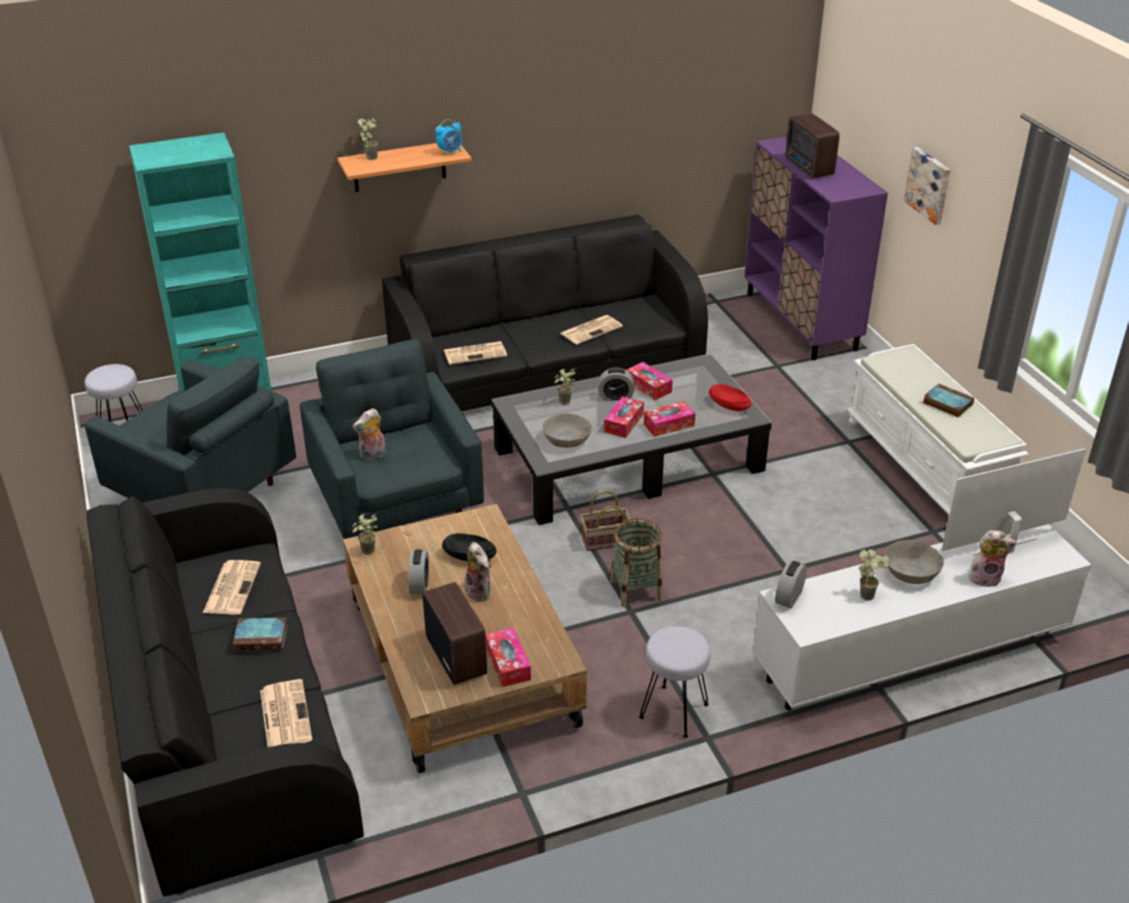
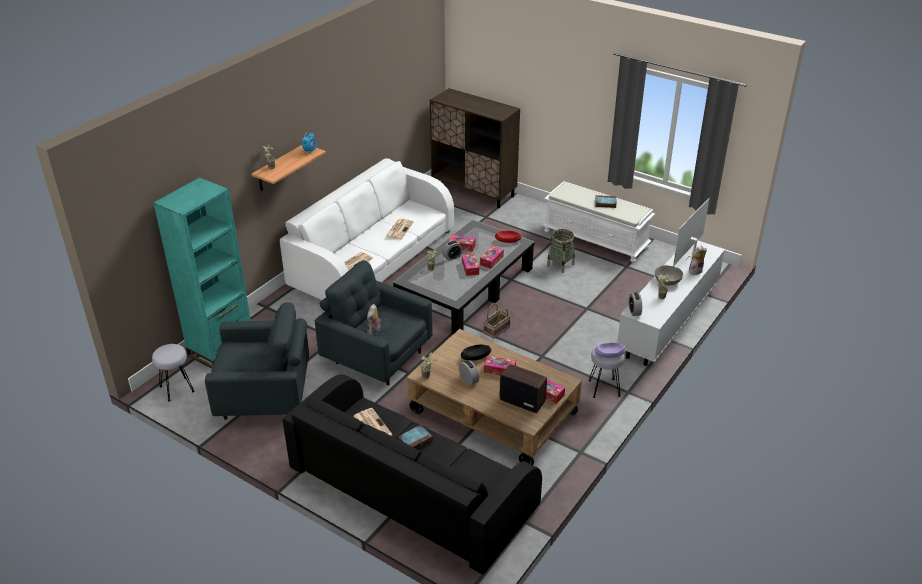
camera: 35 degrees left, 0 degrees up
(285, 714) = (468, 465): newspaper -> none
(480, 592) = (499, 370): plush toy -> tissue box
(546, 363) = (373, 257): black sofa -> white sofa
(566, 440) = (453, 286): grey bowl -> none
(636, 590) = (533, 346): basket -> basket (560, 265)
(675, 651) = (609, 354): none -> purple bowl
(801, 321) = (474, 191): purple cabinet -> brown cabinet
(809, 168) = (471, 106): radio -> none
(929, 185) = (548, 98): picture -> none

